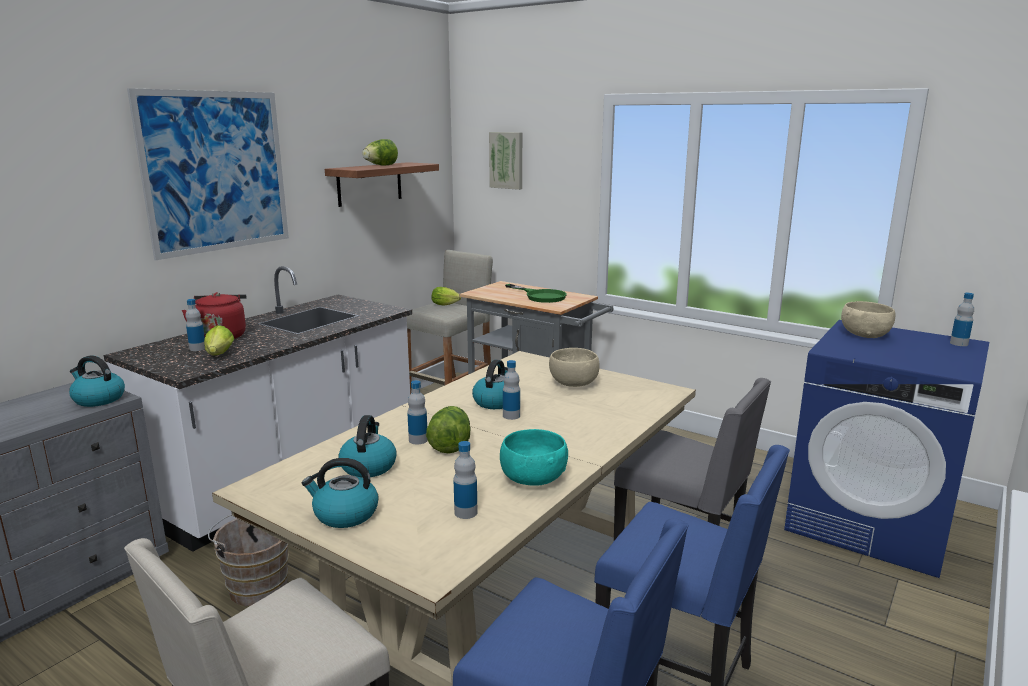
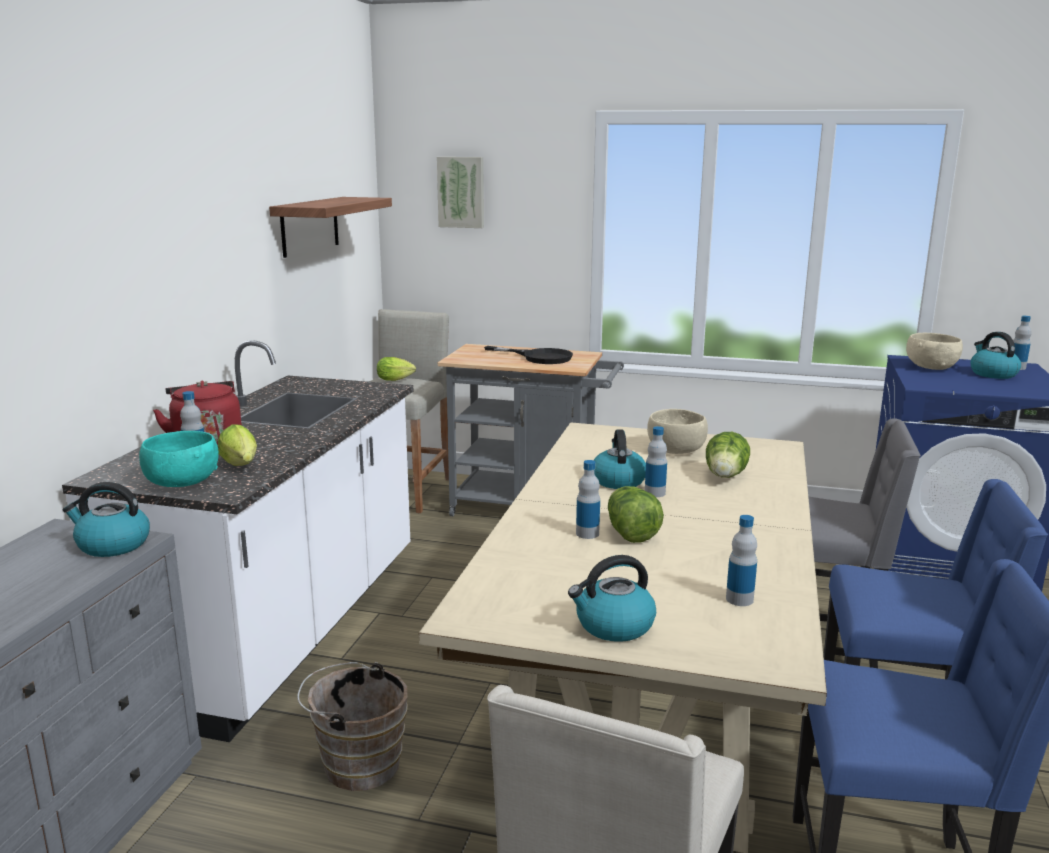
camera: 20 degrees left, 0 degrees up
(216, 172) = (167, 213): picture -> none
(368, 466) = (569, 570): kettle -> kettle (992, 374)
(380, 165) = (330, 201): lettuce -> lettuce (725, 477)
(532, 479) = (762, 554): turquoise bowl -> turquoise bowl (181, 483)
(540, 296) = (539, 357): green frying pan -> black frying pan

